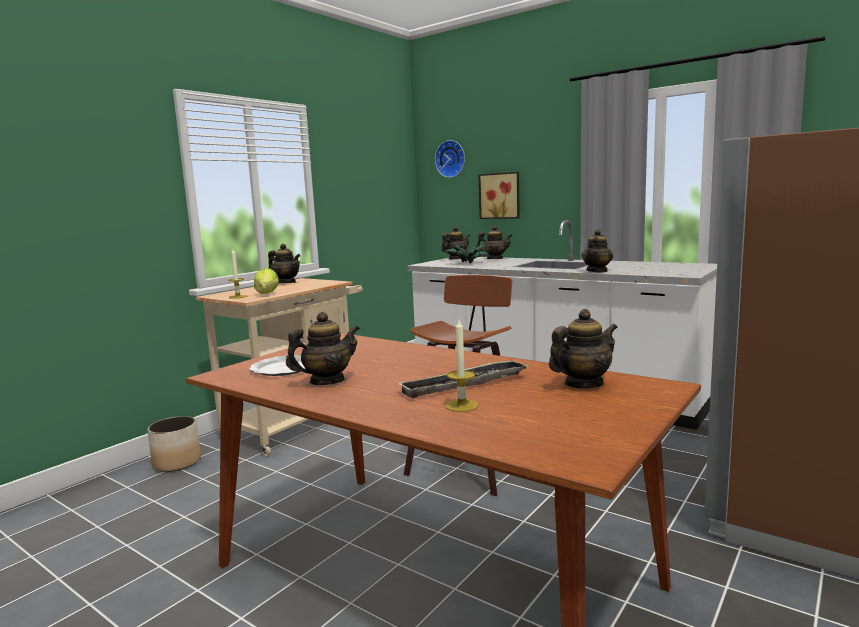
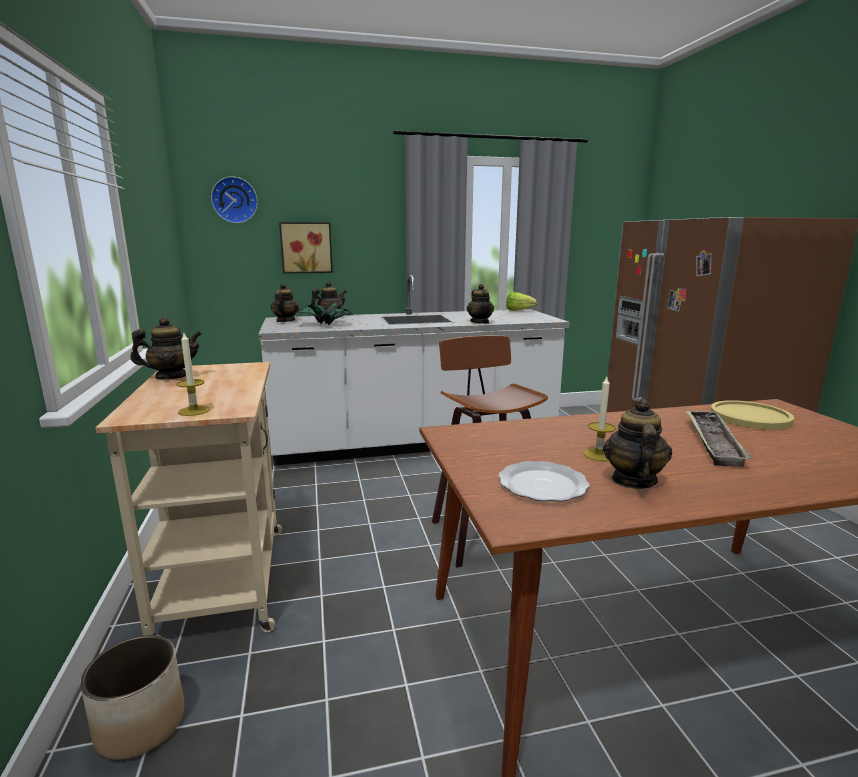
camera: 50 degrees left, 5 degrees up
(265, 295) = (233, 400): lettuce -> lettuce (521, 311)
(462, 405) = (778, 459): candle -> candle (599, 455)
(583, 384) = (750, 417): teapot -> yellow plate

